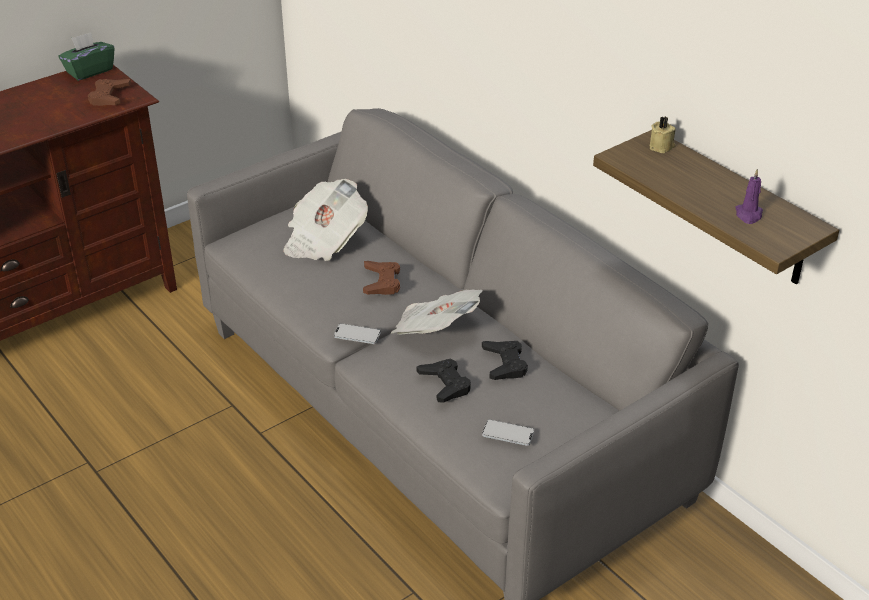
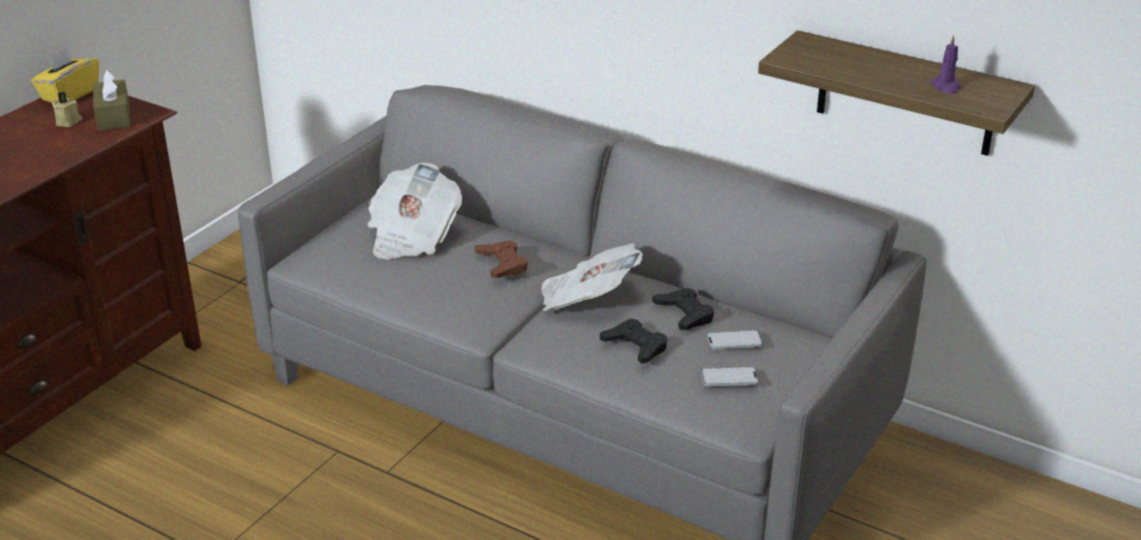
camera: 20 degrees left, 5 degrees down
(89, 71) = (69, 94): green tissue box -> yellow tissue box
(109, 96) = (113, 116): brown game controller -> brown tissue box
(357, 334) = (505, 321): phone -> phone (734, 341)
(662, 146) = (818, 44): beige candle -> beige candle (69, 121)

